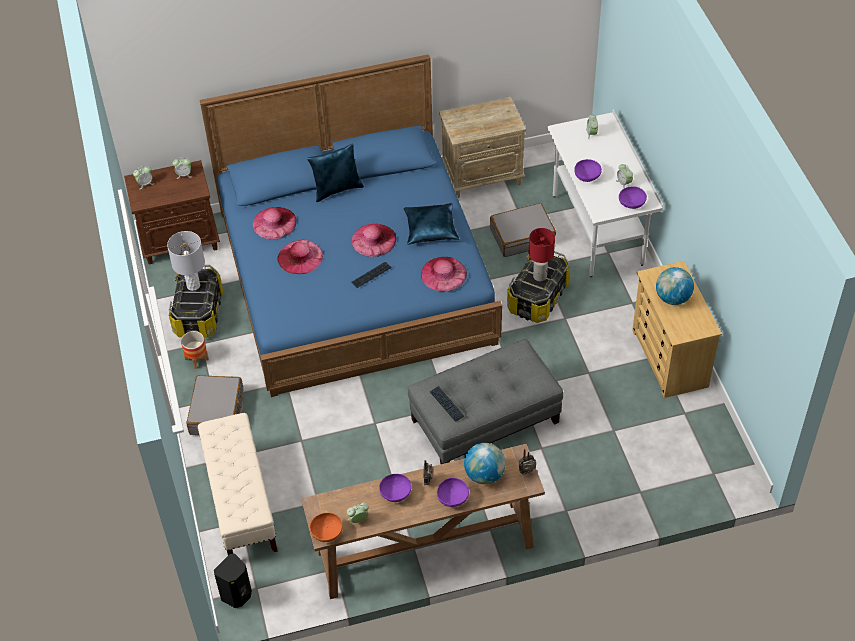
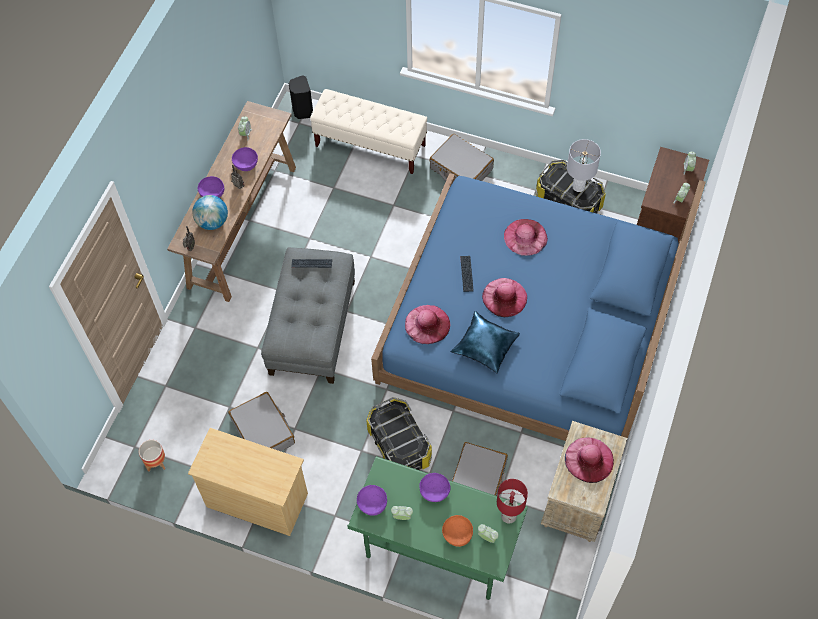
camera: 125 degrees right, 10 degrees up
(197, 359) = (522, 180): planter -> planter (156, 462)
(274, 223) = (579, 239): pink hat -> pink hat (589, 459)
(327, 533) = (251, 112): orange bowl -> orange bowl (457, 534)
(337, 189) = (587, 304): blue pillow -> none
(540, 276) = (396, 431): red table lamp -> red table lamp (509, 516)
(597, 230) = (437, 551): white desk -> green desk
(611, 392) = (263, 431): none -> grey suitcase
(672, 298) = (252, 464): globe -> none

